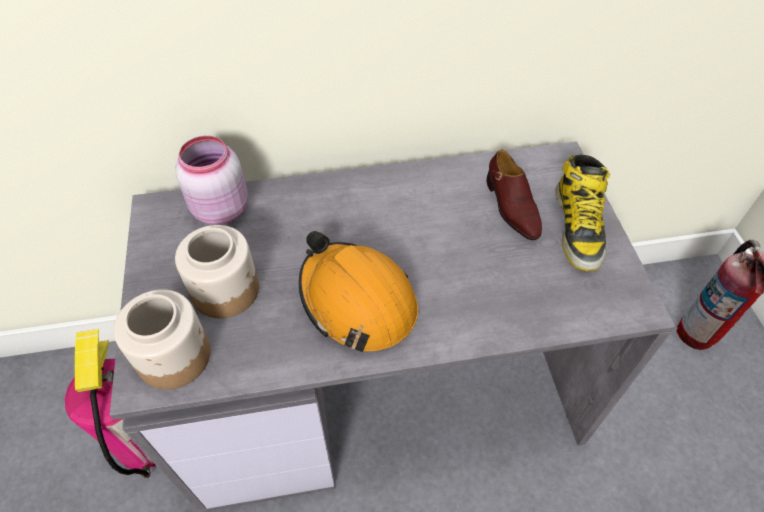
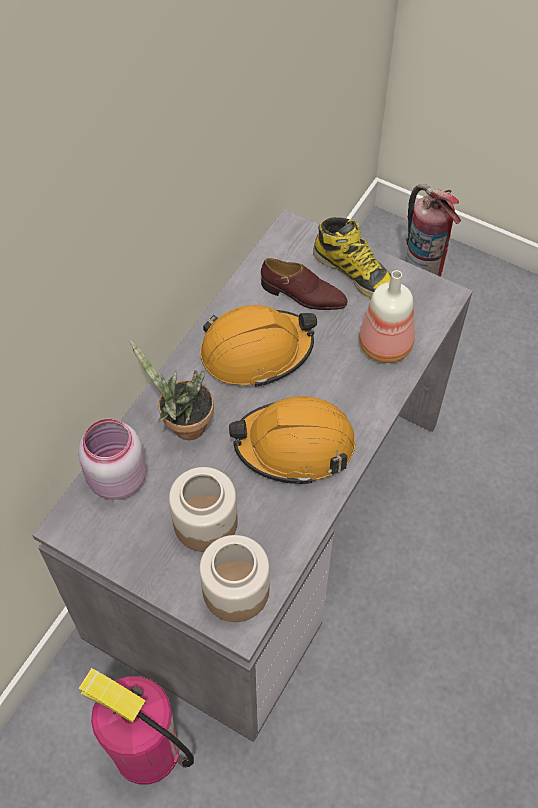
camera: 50 degrees left, 5 degrees up
(305, 216) = (183, 426): none -> potted plant
(422, 214) = (256, 352): none -> orange hard hat
(533, 297) = (386, 344): none -> bottle

